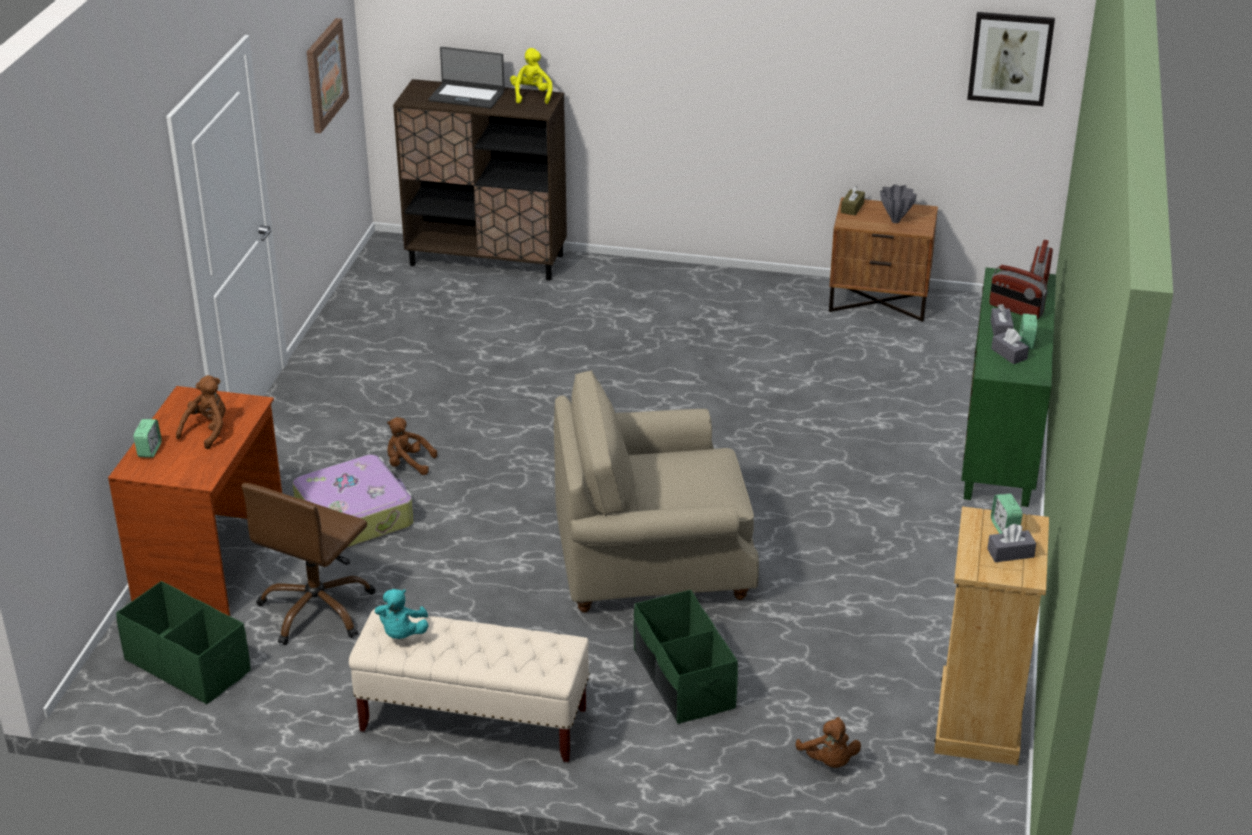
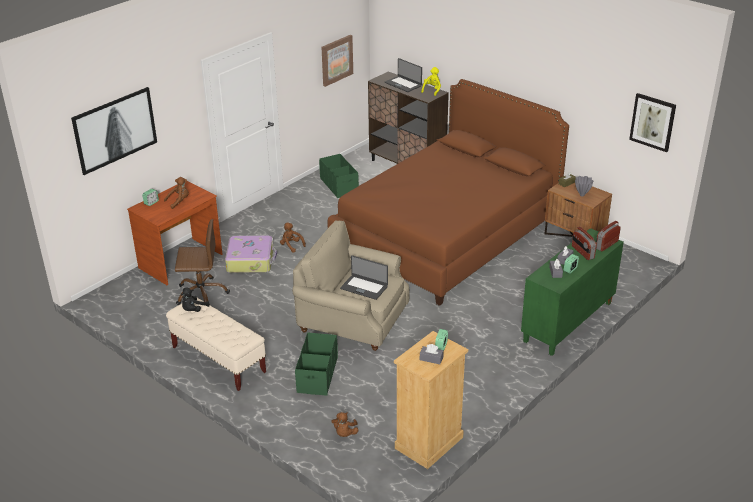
camera: 30 degrees right, 0 degrees up
(73, 305) = (115, 130): none -> picture
(188, 665) = (136, 298): green storage box -> green storage box (339, 185)
(317, 609) = (201, 294): brown office chair -> brown office chair turned 150 degrees counterclockwise
(402, 634) = (193, 310): turquoise plush toy -> black plush toy
(672, 360) = (447, 235): none -> brown bed
(688, 484) = (364, 287): none -> laptop

